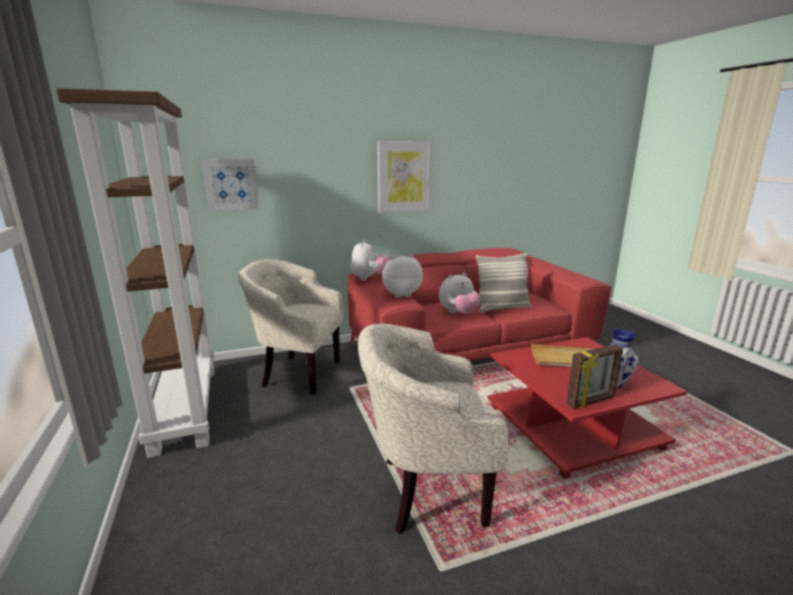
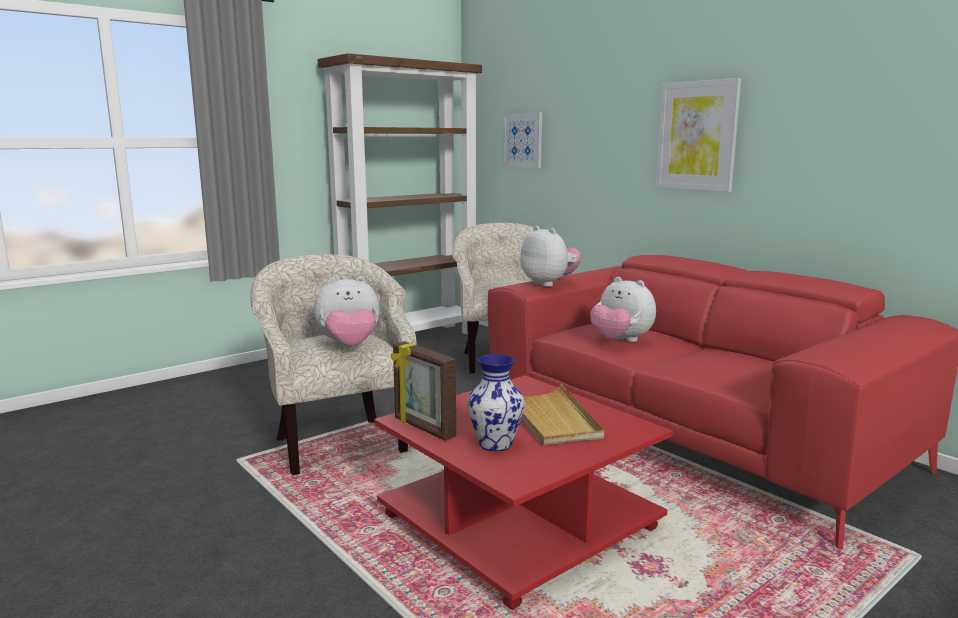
camera: 70 degrees right, 5 degrees down
(369, 278) = (595, 271): plush toy -> plush toy (349, 346)
(502, 308) = (691, 361): pillow -> none

